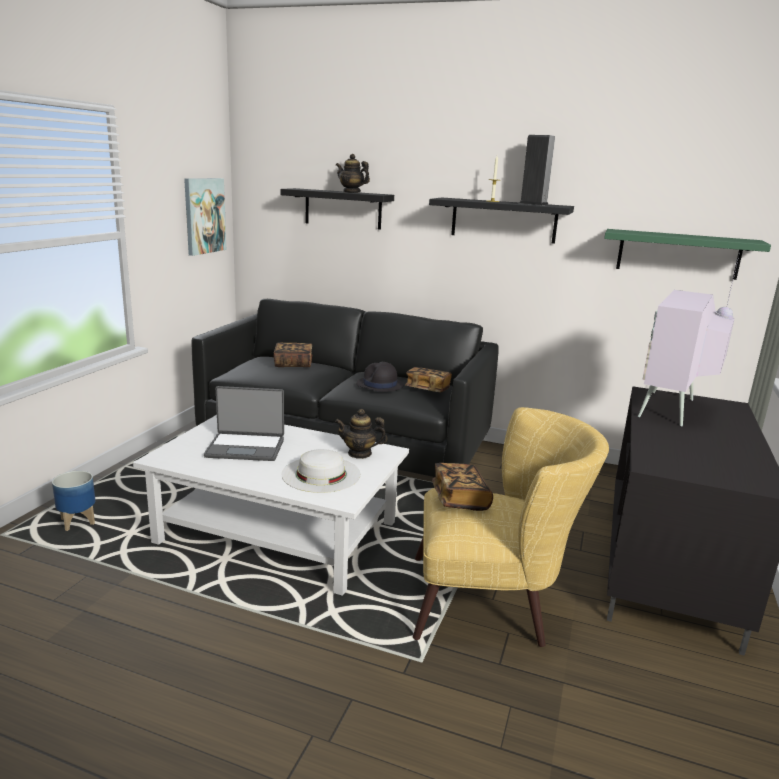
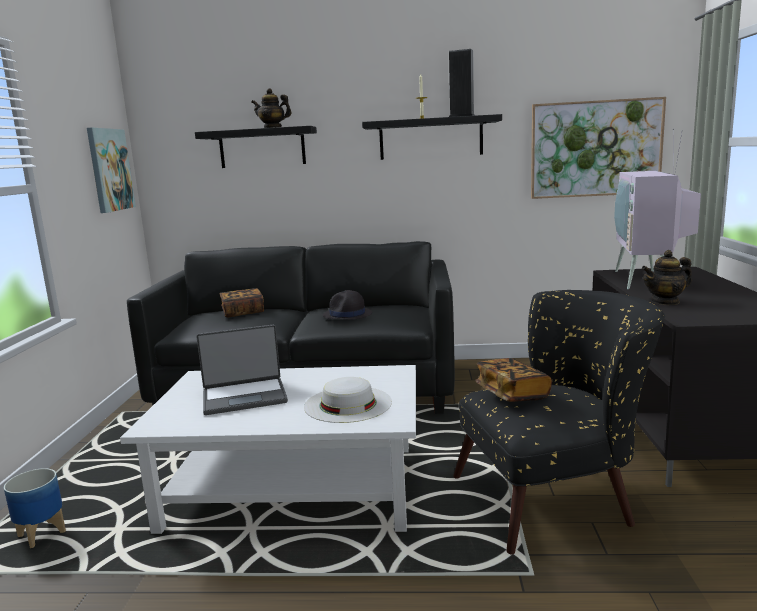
camera: 15 degrees left, 5 degrees down
(360, 453) = (371, 378): teapot -> teapot (665, 302)
(427, 389) = (397, 310): book -> none
(493, 602) = (556, 498): yellow armchair -> black armchair
(678, 254) = (595, 149): green shelf -> picture

